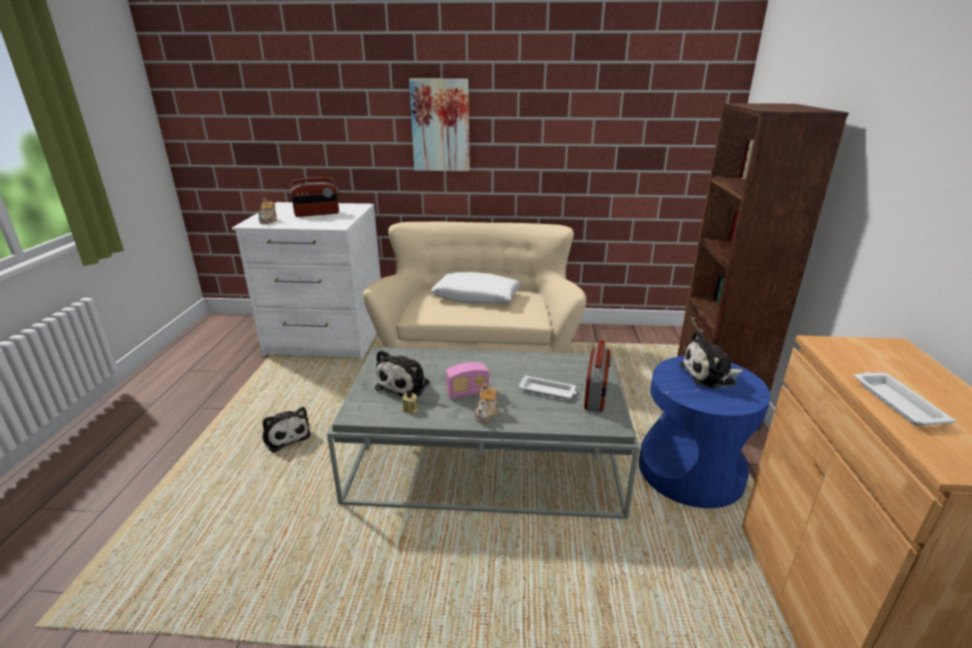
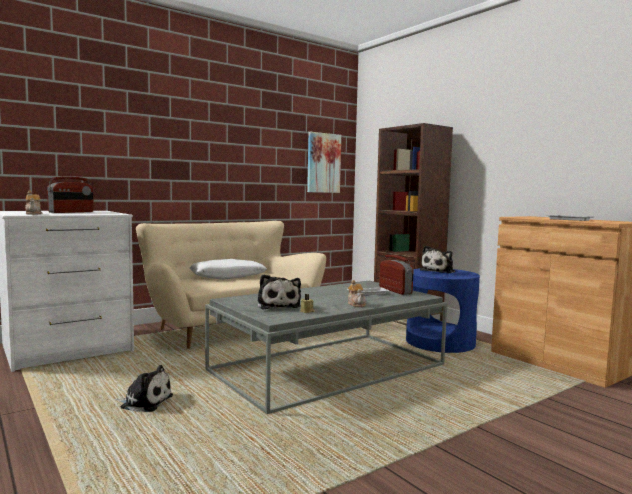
camera: 40 degrees left, 20 degrees down
(440, 125) = (169, 145): picture -> picture (323, 163)
(467, 393) = (326, 301): radio -> none

